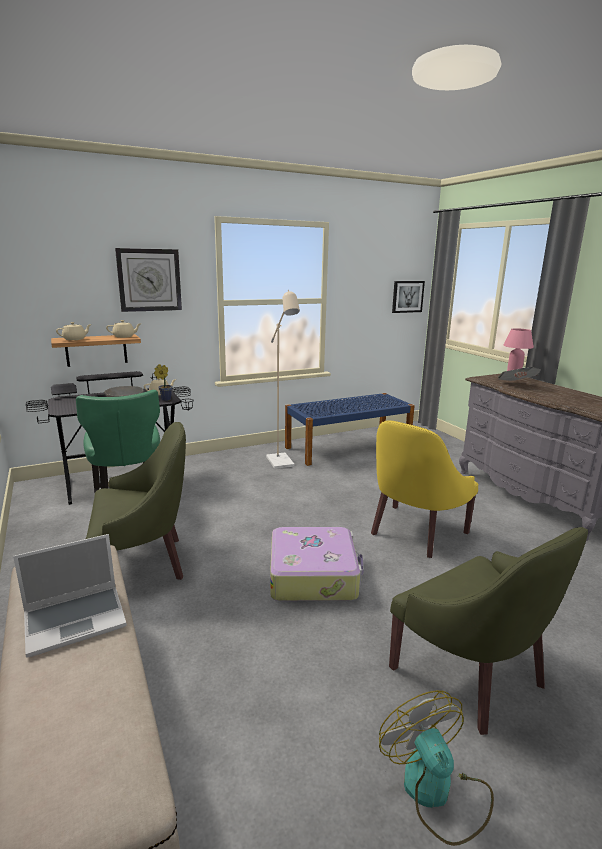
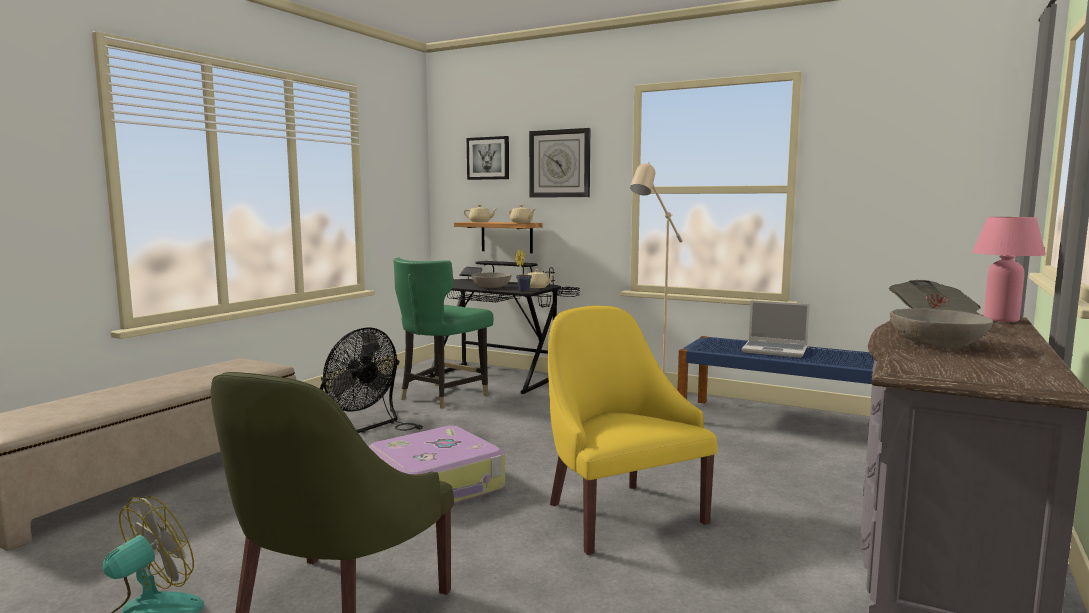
camera: 55 degrees right, 10 degrees down
(76, 619) = (182, 381): laptop -> laptop (775, 350)
(143, 563) = (372, 424): green armchair -> black fan
(407, 296) = (980, 184): picture -> picture (488, 158)
(414, 532) = (618, 514): yellow armchair -> yellow armchair turned 60 degrees clockwise
(562, 398) = (937, 344): none -> grey bowl

